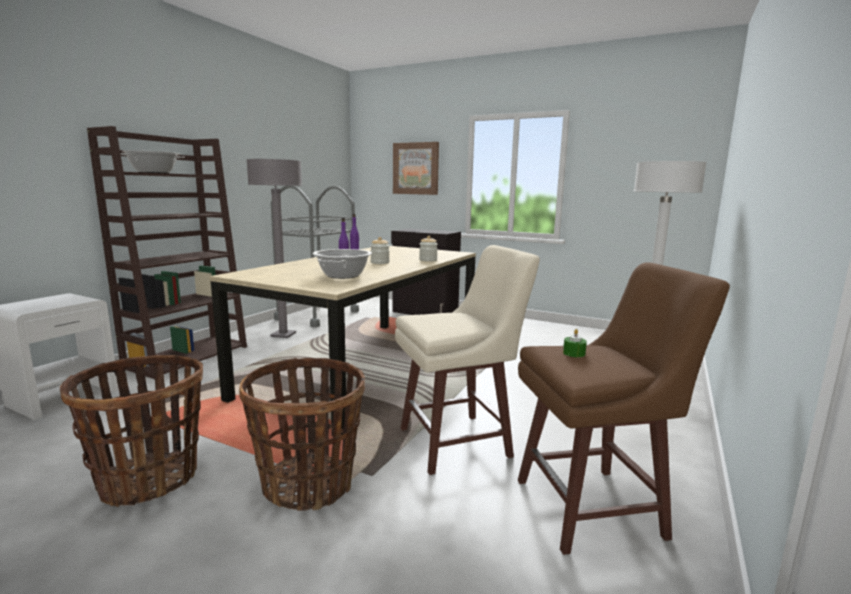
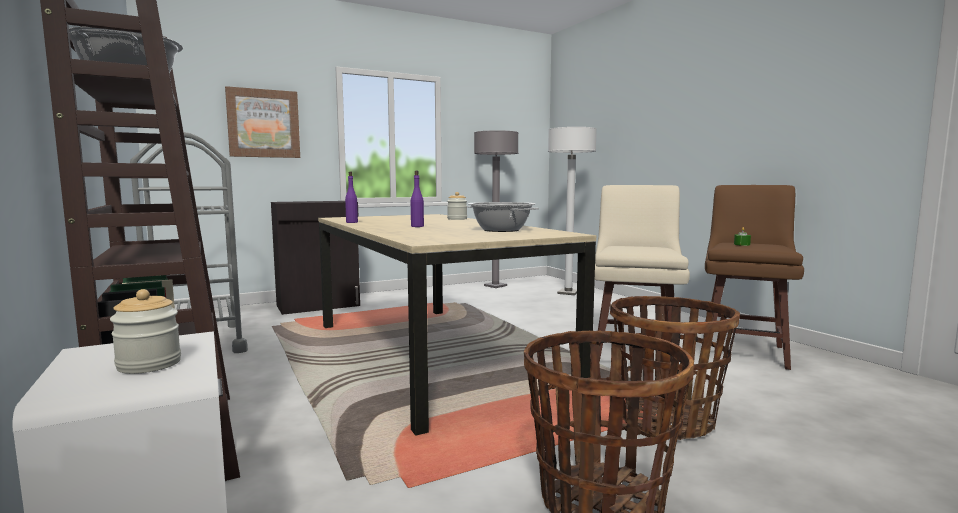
camera: 55 degrees left, 5 degrees down
(283, 335) = (231, 371): grey floor lamp -> grey floor lamp (495, 286)
(380, 262) = (443, 223): jar -> jar (149, 364)

